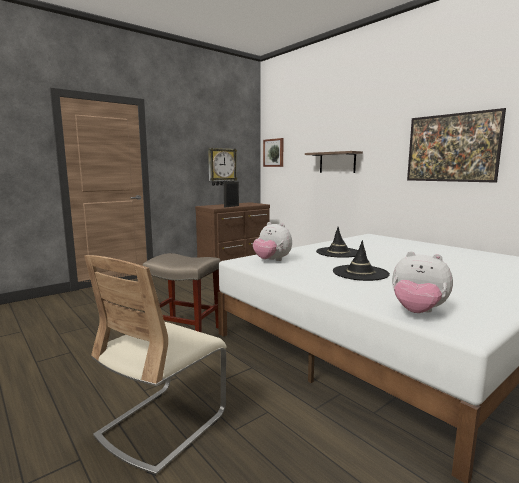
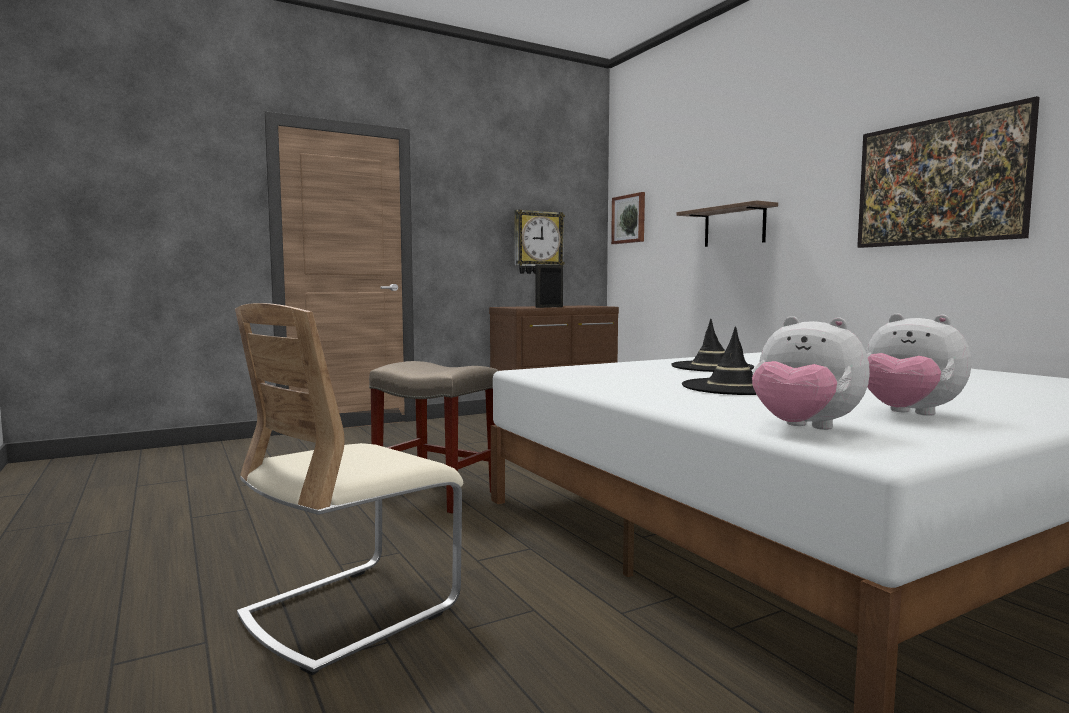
camera: 10 degrees right, 5 degrees down
(272, 260) = (584, 372): plush toy -> plush toy (907, 414)

